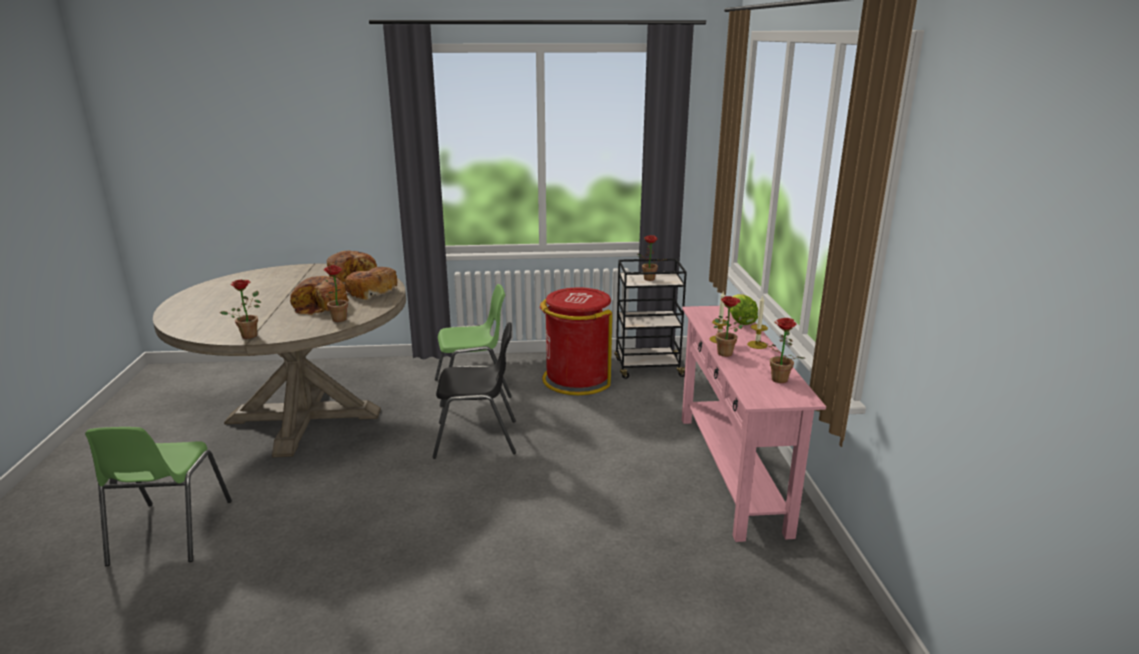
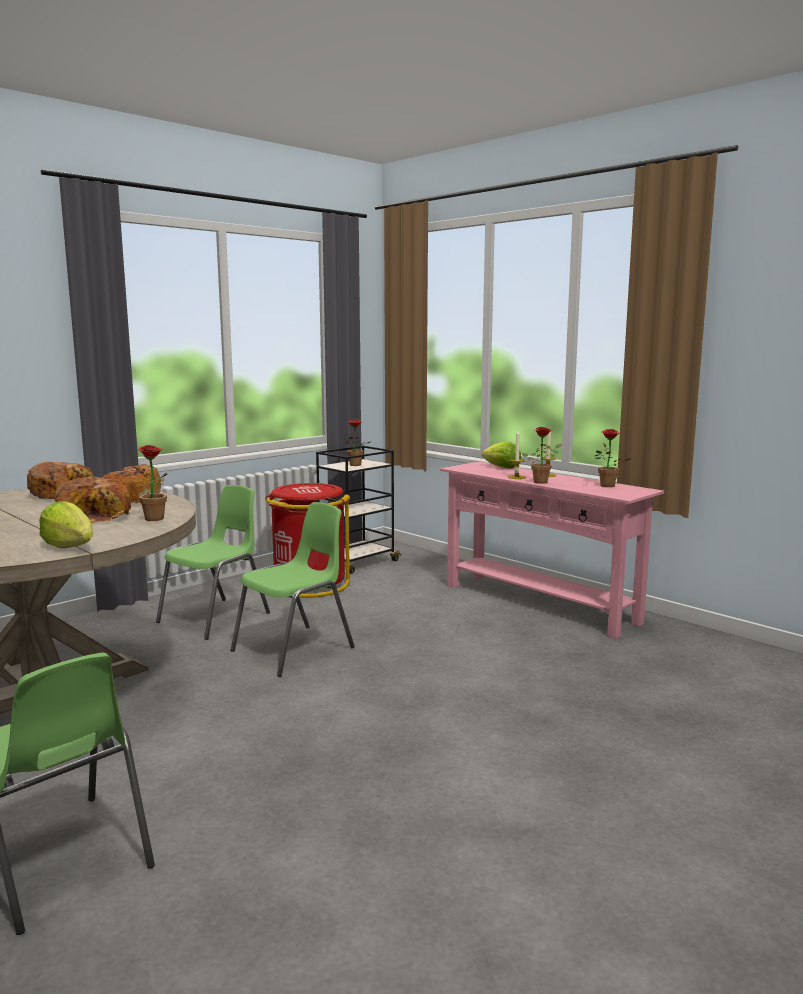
camera: 40 degrees left, 10 degrees down
(250, 334) = (70, 547): potted plant -> lettuce
(477, 439) = (295, 649): black chair -> green chair

